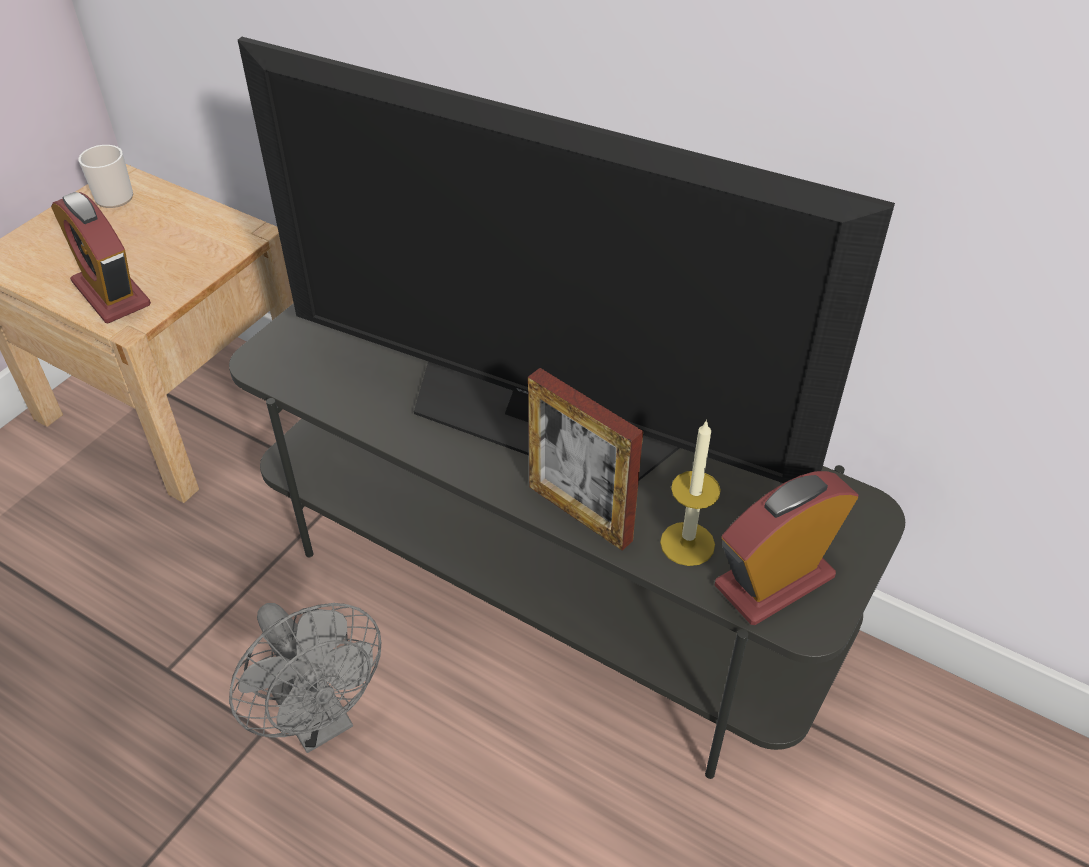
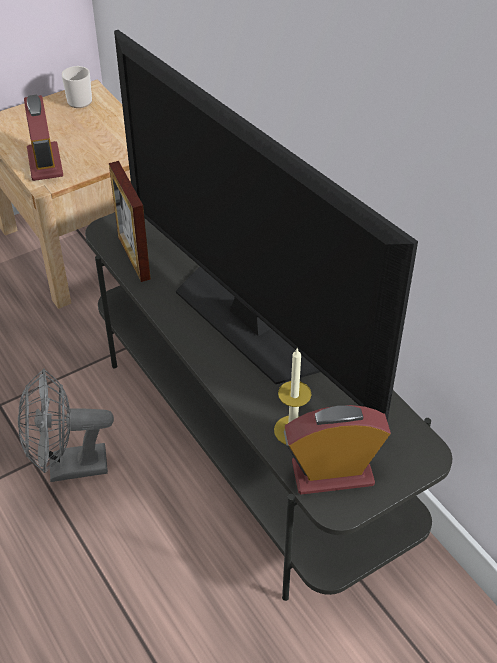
camera: 25 degrees right, 0 degrees up
(319, 720) = (68, 467): grey fan -> grey fan turned 90 degrees clockwise
(580, 513) = (238, 388): picture frame -> picture frame (134, 257)

